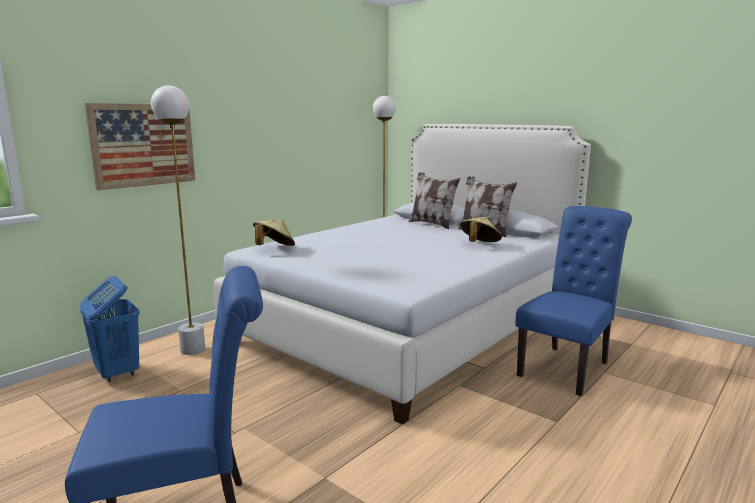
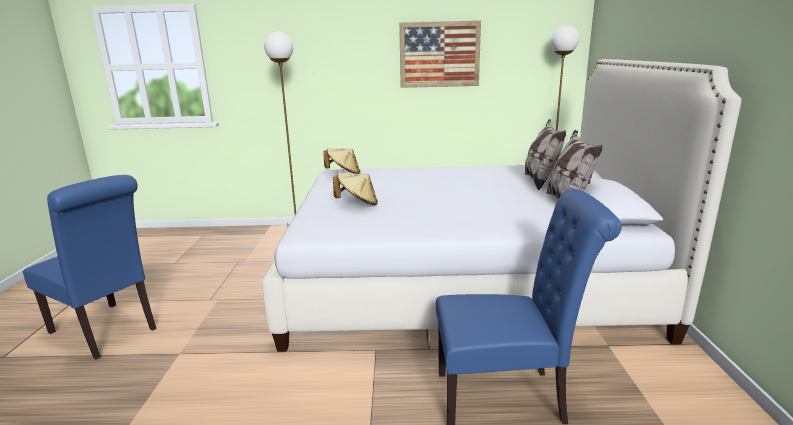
camera: 50 degrees right, 5 degrees up
(117, 373) = (245, 238): blue laundry basket -> none
(143, 145) = (291, 78): picture -> picture (439, 54)
(479, 244) = (508, 214): beige hat -> beige hat (357, 203)

